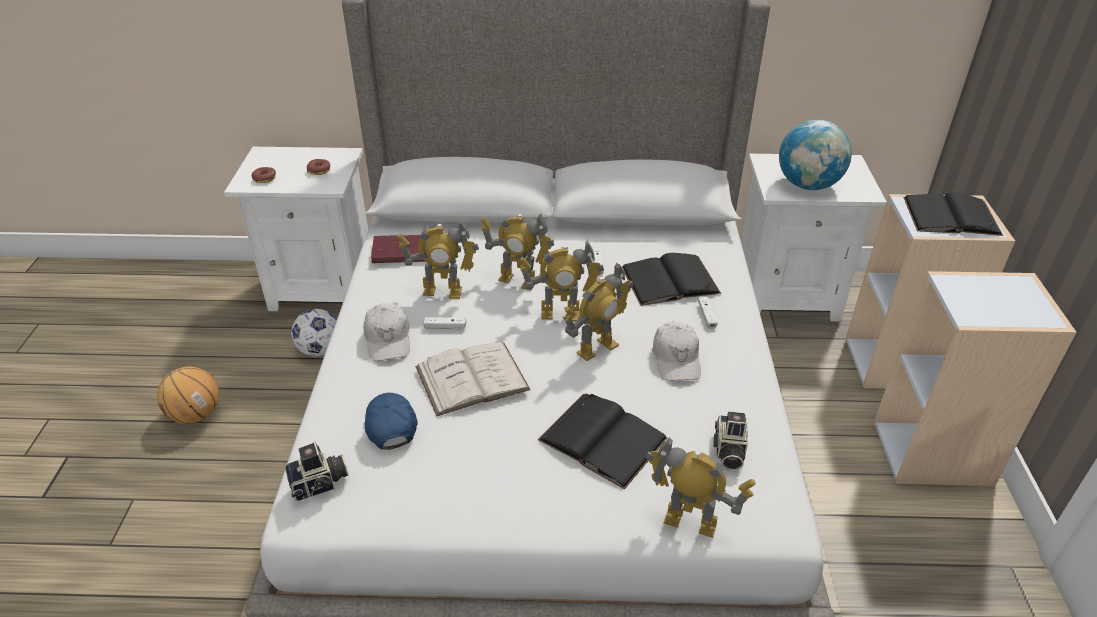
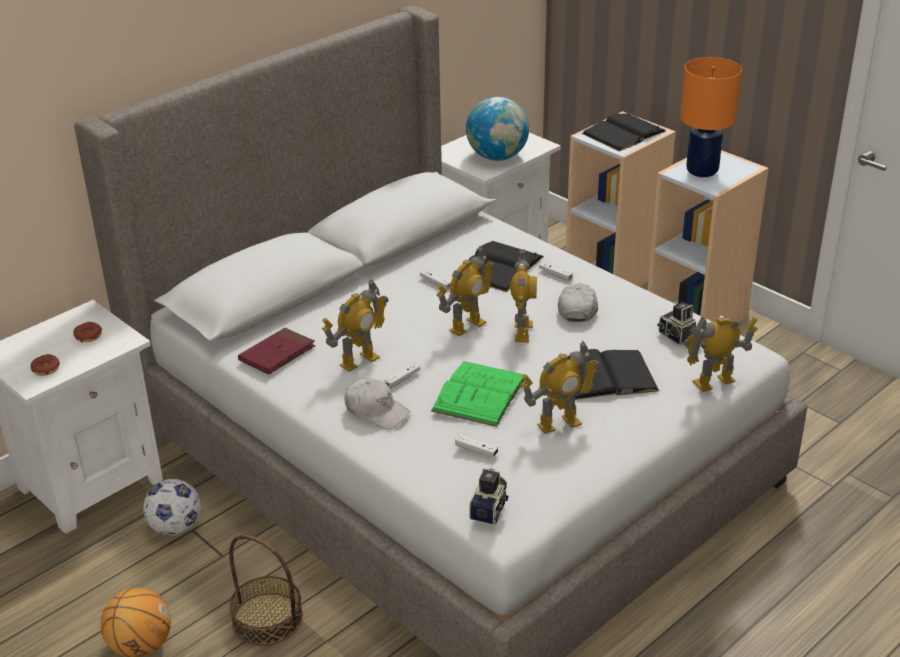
camera: 45 degrees left, 5 degrees down
(274, 455) = (267, 618): none -> basket
(390, 425) = (476, 450): blue cap -> white game controller
(472, 378) = (479, 394): white book -> green book
(518, 281) = (400, 323): toy robot -> toy robot (559, 424)
(676, 359) = (577, 309): white cap -> white cap turned 120 degrees counterclockwise
(980, 296) = (702, 173): none -> orange table lamp

